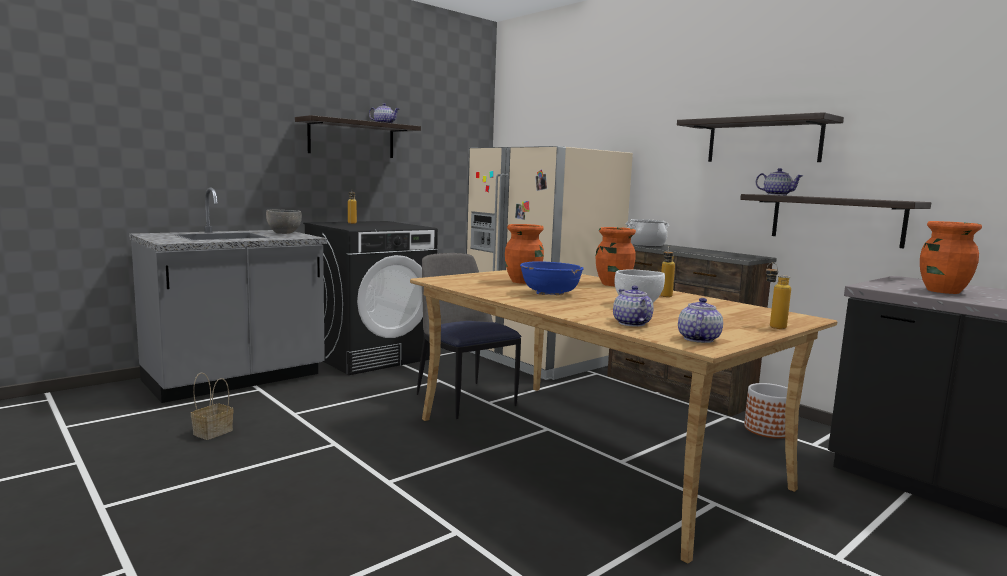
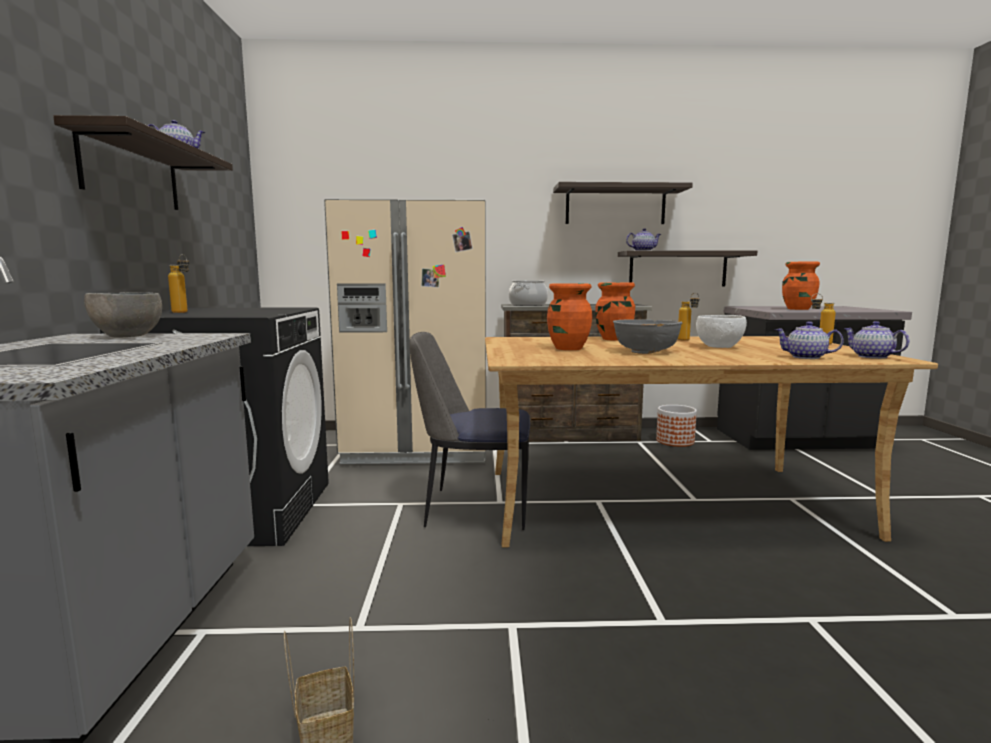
camera: 50 degrees left, 0 degrees up
(550, 293) = (645, 352): blue bowl -> grey bowl

